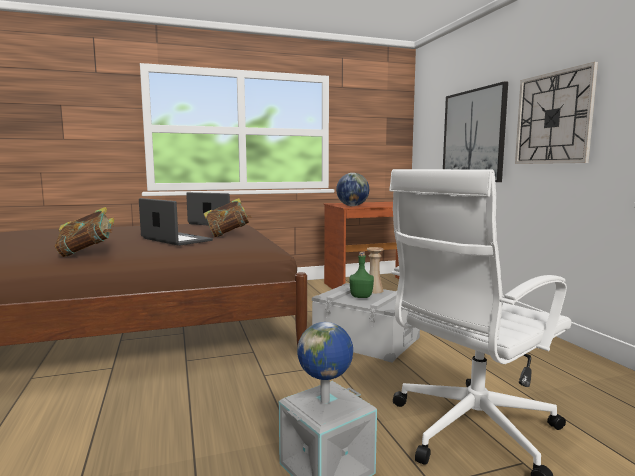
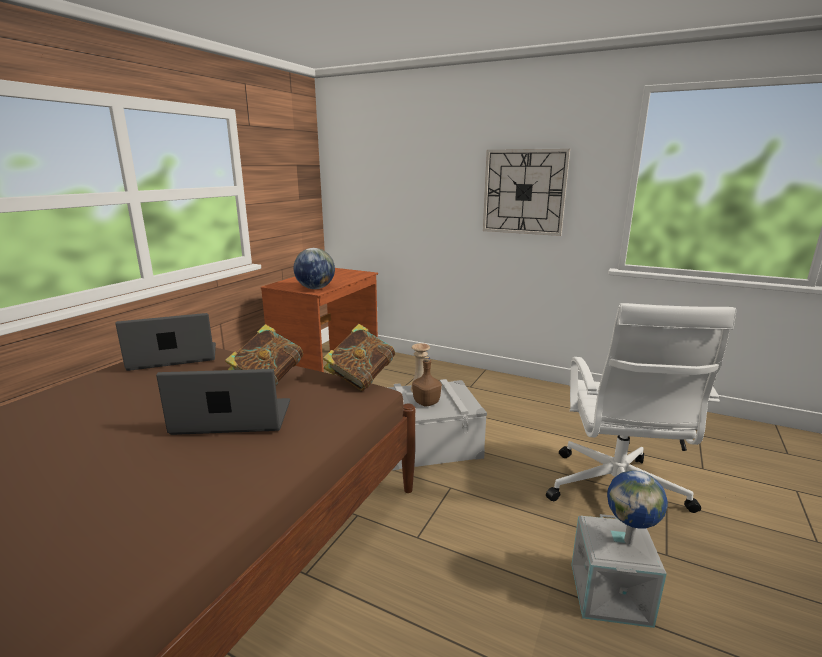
camera: 45 degrees left, 10 degrees up
(87, 253) = (176, 511): book -> book (361, 379)
(361, 296) = (426, 402): green bottle -> brown bottle
(473, 136) = (422, 197): picture -> none

